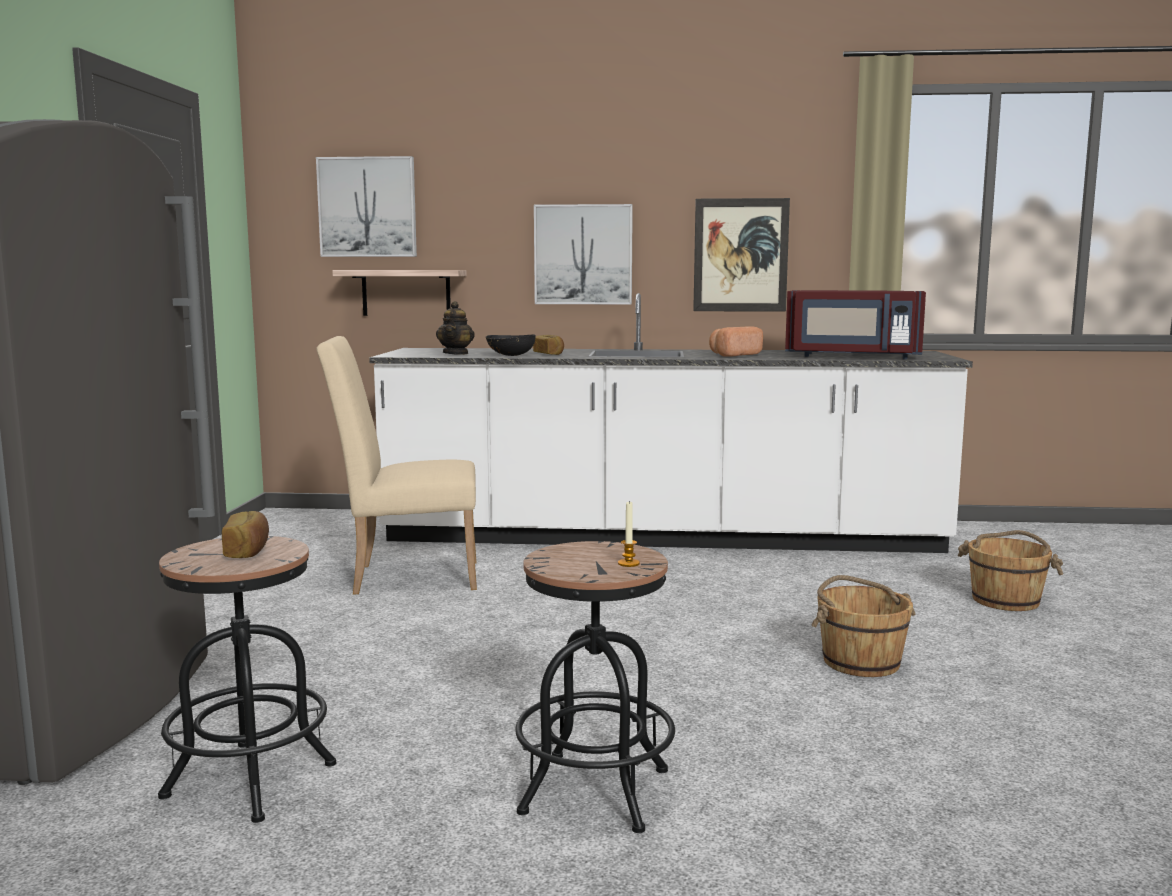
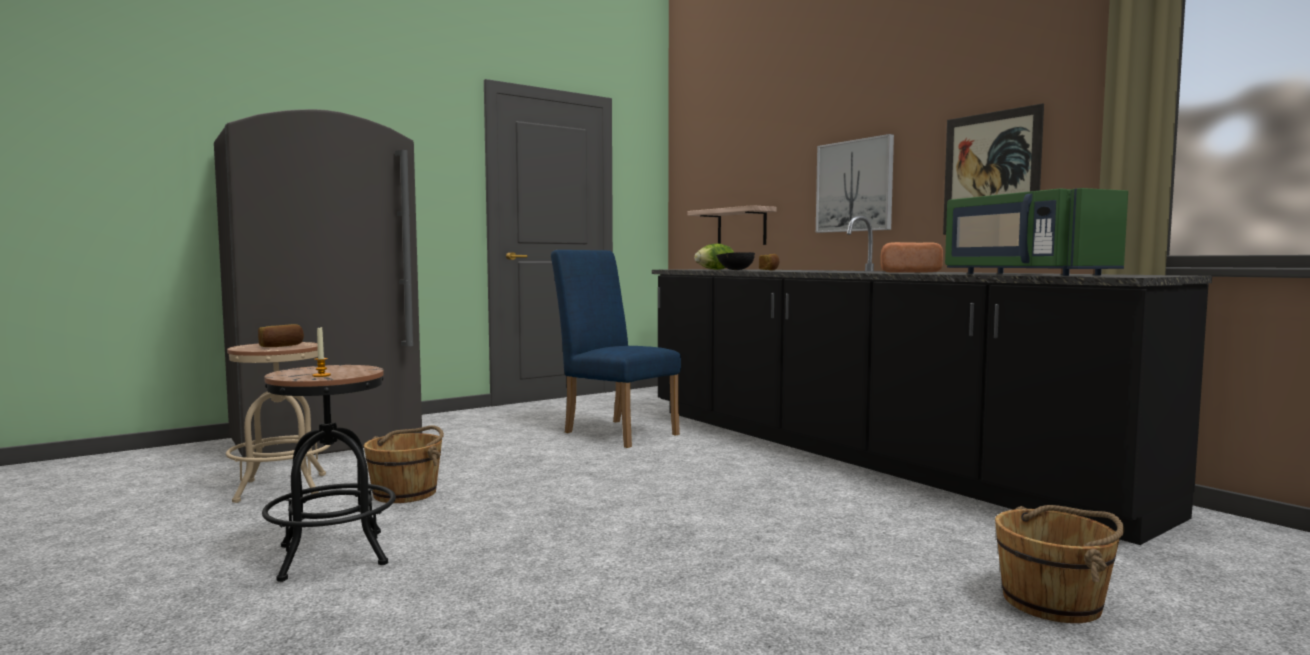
camera: 50 degrees right, 5 degrees down
(250, 781) = (281, 488): black stool -> beige stool
(367, 207) = (723, 163): picture -> none
(405, 577) = (616, 431): beige chair -> blue chair
(456, 353) = (715, 269): teapot -> lettuce
(661, 537) = (855, 453): white counter -> black counter
(853, 356) = (1023, 274): red microwave -> green microwave
(860, 661) = (708, 575): brown bucket -> brown bucket (406, 493)

